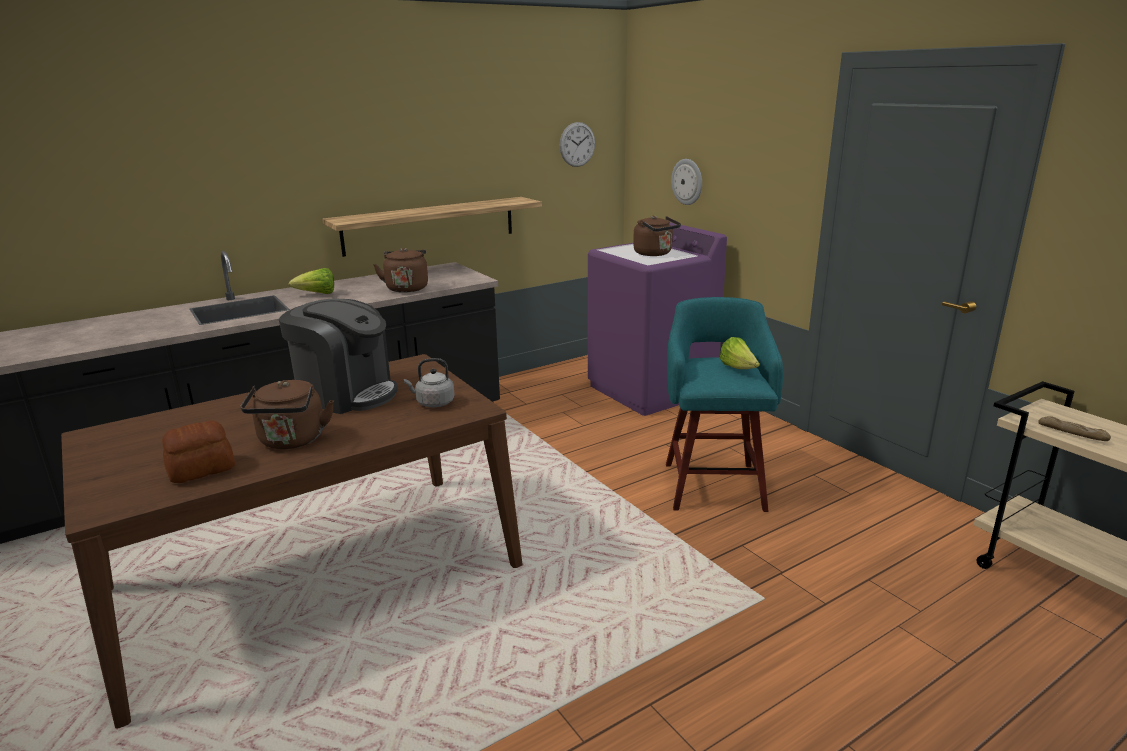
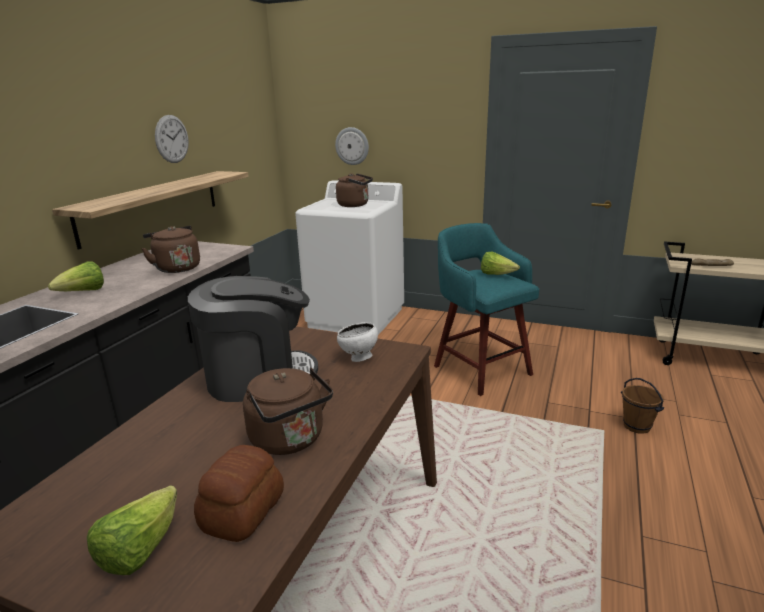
camera: 35 degrees left, 0 degrees up
(133, 466) = (140, 550): none -> lettuce
(433, 403) = (358, 359): grey kettle -> white bowl
(577, 144) = (249, 121): wall clock -> wall clock (172, 139)
(651, 390) = (356, 318): purple washing machine -> white washing machine
(816, 612) = (637, 426): none -> brown bucket

